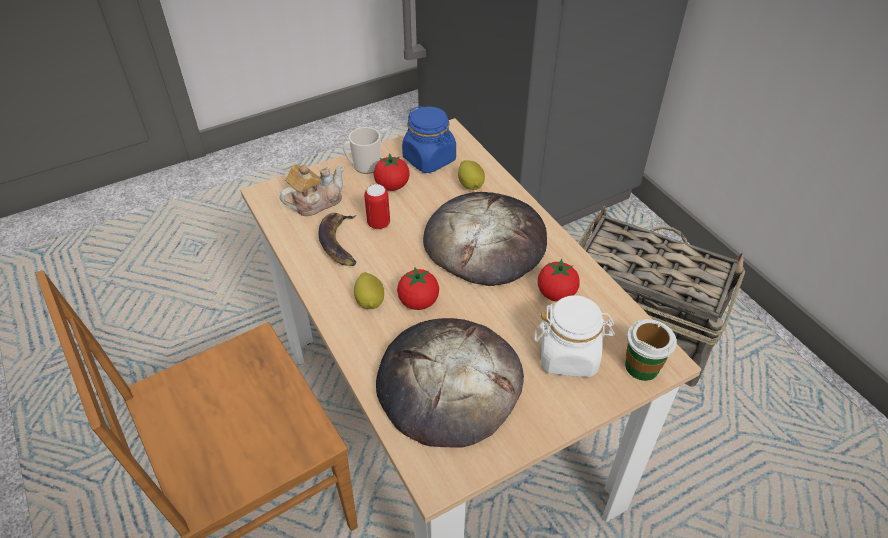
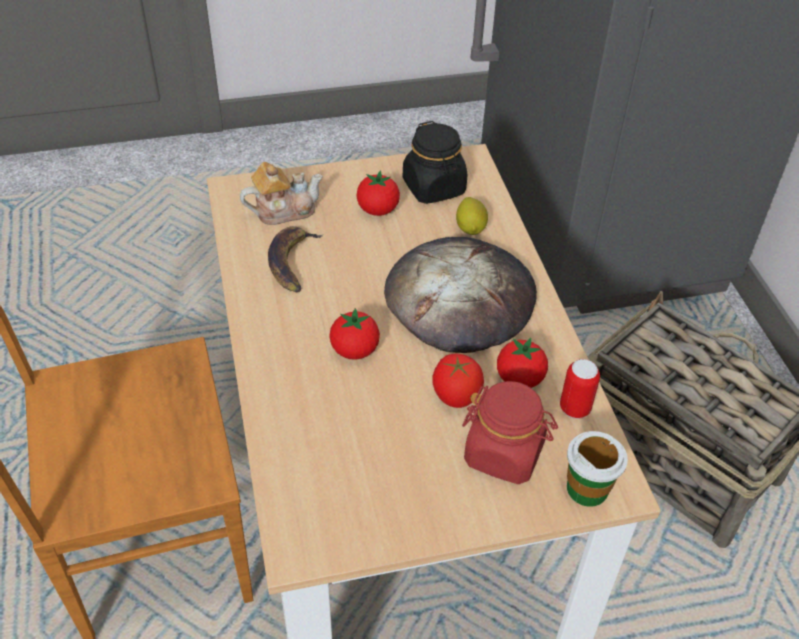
camera: 15 degrees right, 0 degrees up
(364, 166) = (354, 180): mug -> none
(370, 301) = (300, 336): lemon -> none
(378, 223) = (345, 250): can -> can (574, 408)
(429, 159) = (434, 187): blue jar -> black jar
(448, 384) = (351, 450): bread -> none
(513, 319) = (455, 396): none -> tomato
(569, 355) = (504, 453): white jar -> red jar

